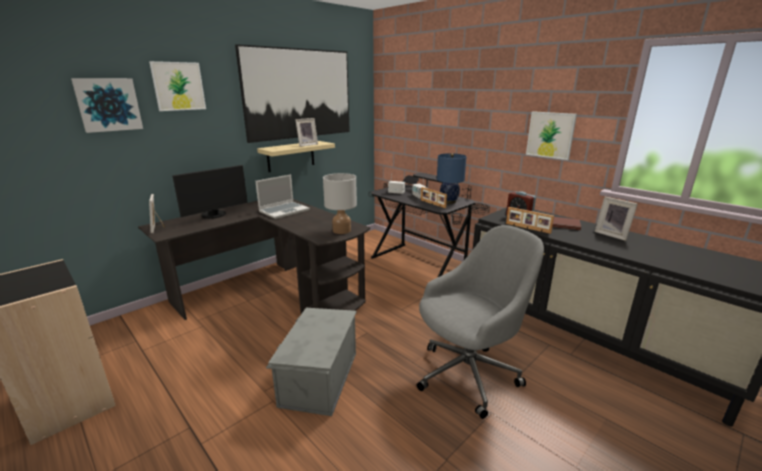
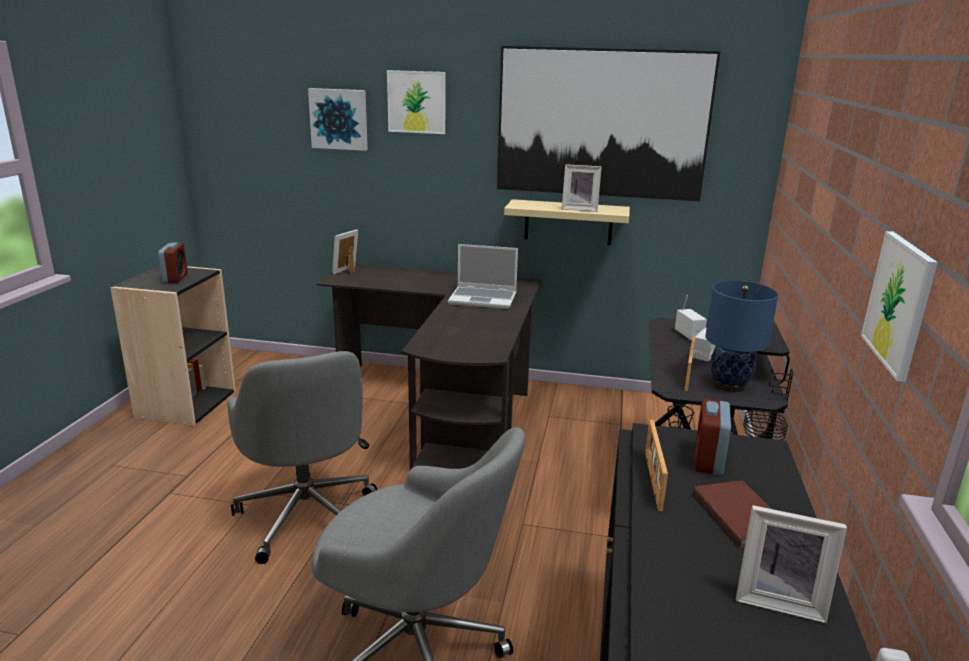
camera: 55 degrees right, 0 degrees up
(36, 280) = (175, 278): none -> alarm clock
(215, 215) = (417, 277): monitor -> none
(318, 378) = (307, 518): grey storage box -> grey office chair
(341, 231) = (464, 349): grey table lamp -> none
(612, 235) = (779, 600): picture frame -> picture frame turned 90 degrees counterclockwise

